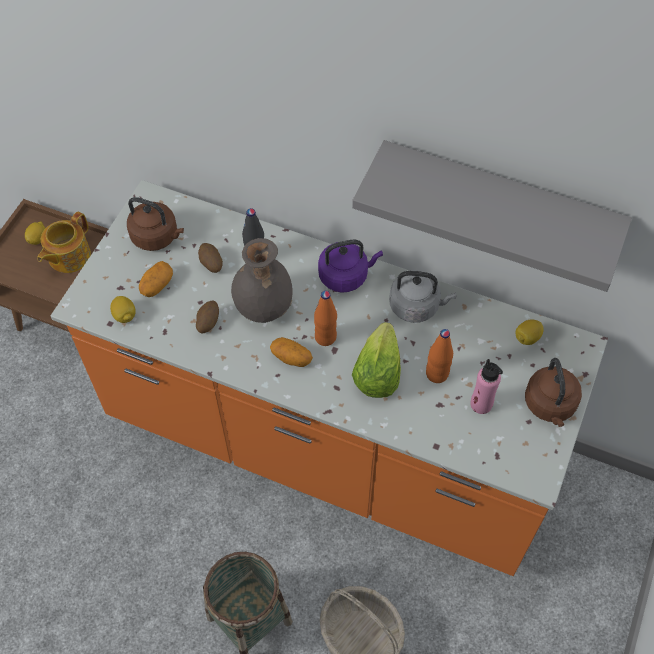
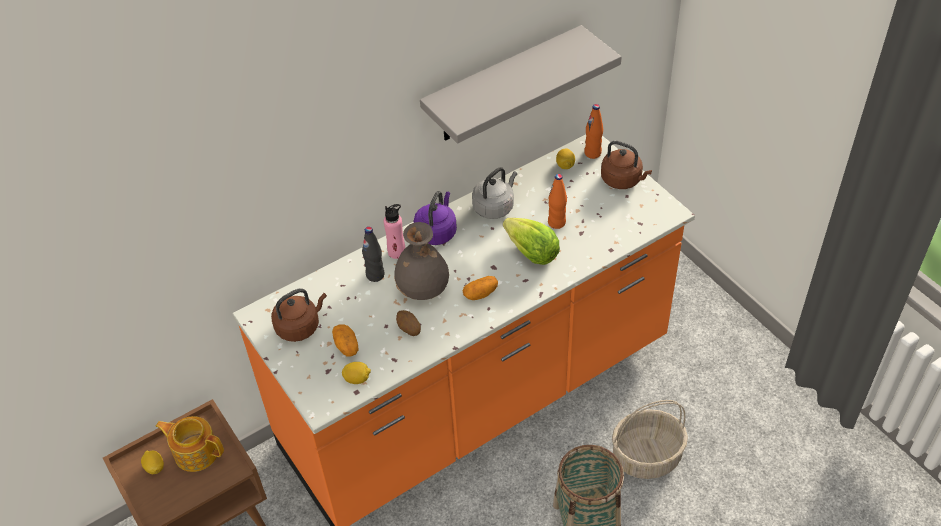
camera: 55 degrees left, 10 degrees down
(68, 256) = (196, 452): teapot -> teapot turned 135 degrees clockwise
(211, 264) = (357, 304): potato -> none
(325, 337) = (479, 267): orange bottle -> orange bottle (592, 153)
(481, 404) = (596, 212): pink bottle -> pink bottle (396, 252)

